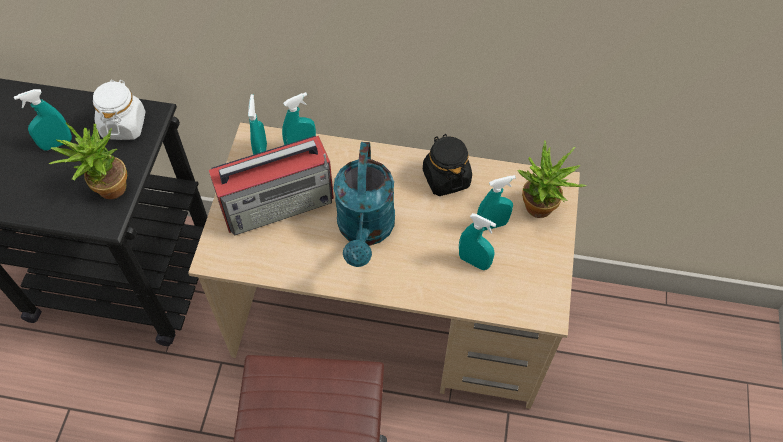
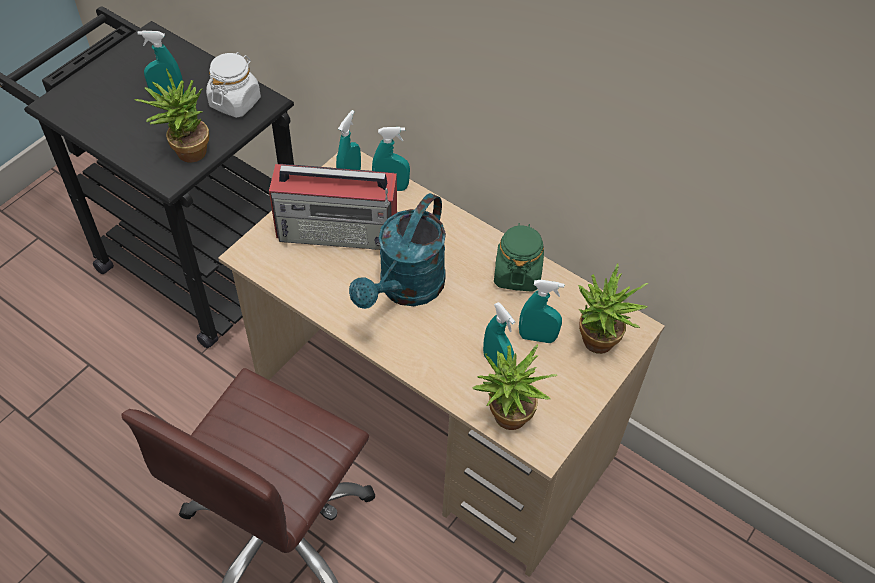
camera: 25 degrees right, 5 degrees down
(446, 178) = (517, 274): black jar -> green jar
(507, 304) = (505, 420): none -> potted plant

